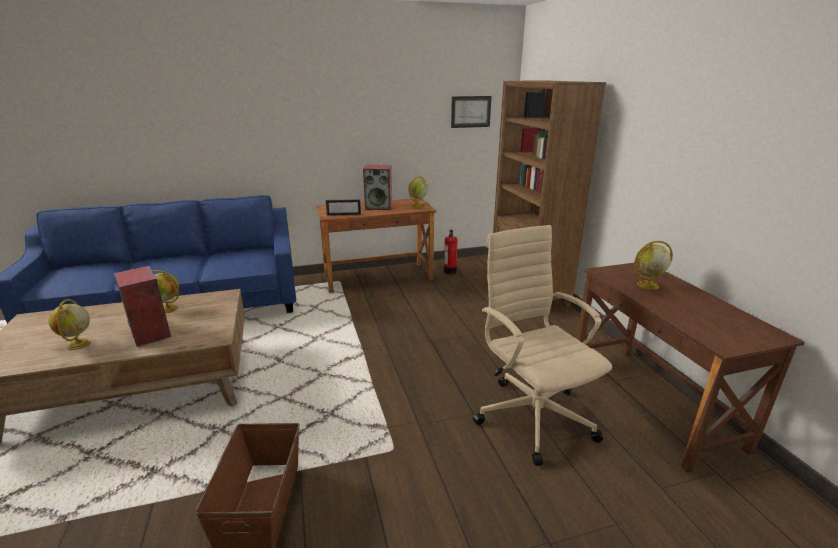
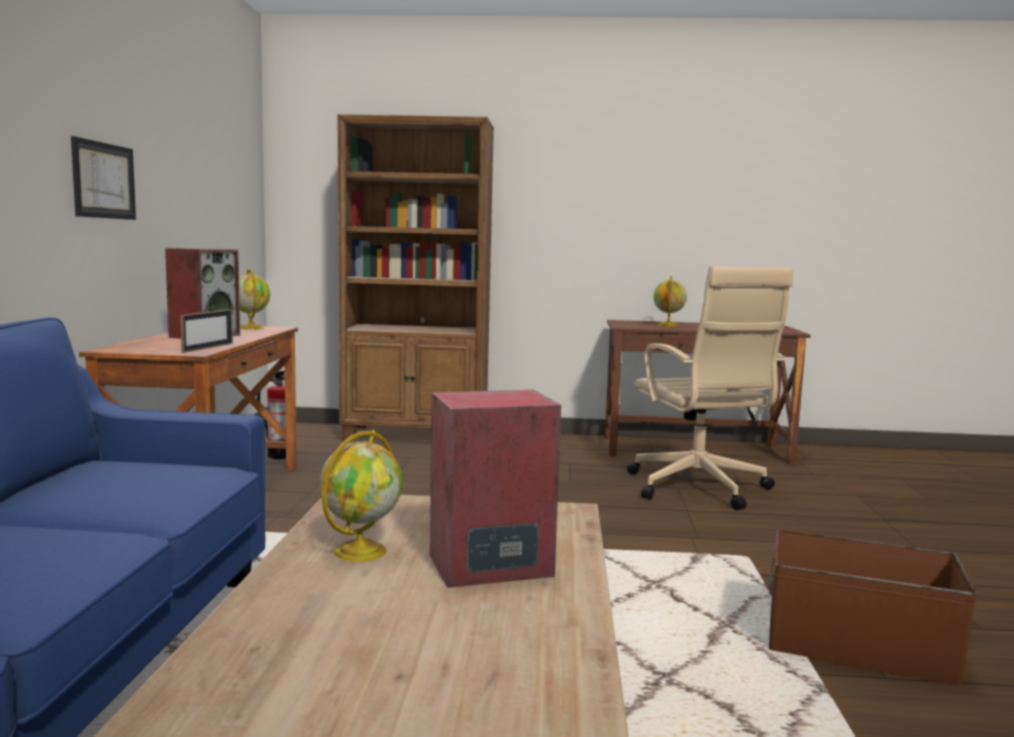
camera: 70 degrees left, 15 degrees down
(78, 345) = (489, 647): globe -> none
(470, 111) = (232, 166): picture -> picture (103, 180)
(532, 415) = (699, 489): beige office chair -> beige office chair turned 105 degrees counterclockwise

